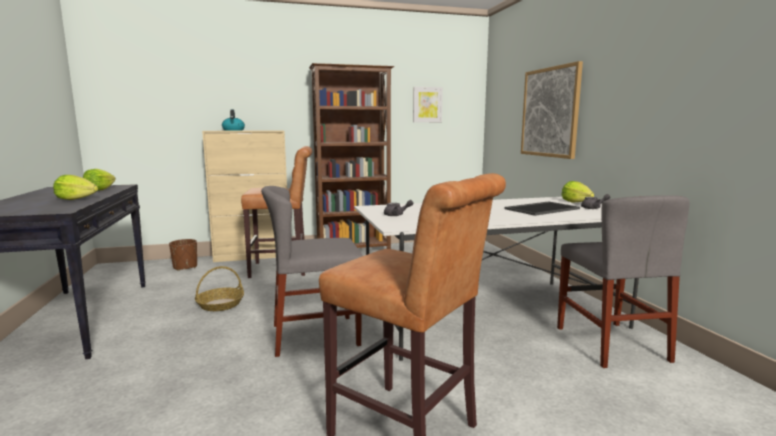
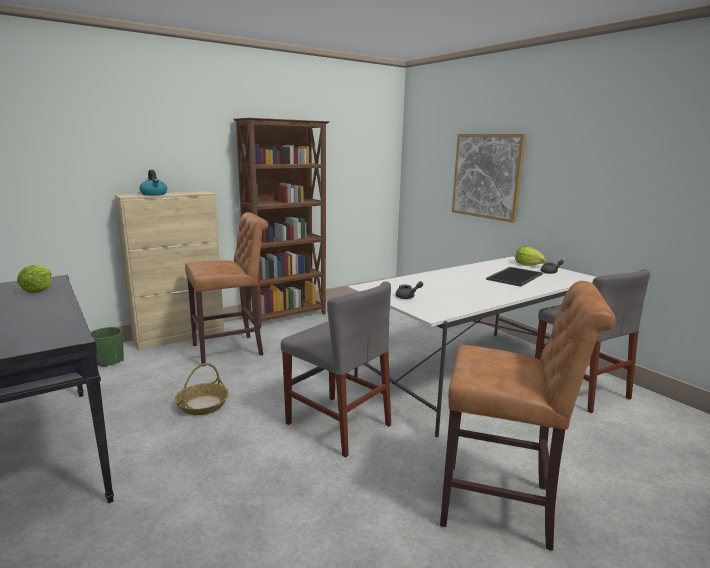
camera: 20 degrees left, 5 degrees up
(76, 199) = (44, 312): lettuce -> none
(185, 267) = (109, 361): brown planter -> green planter
(315, 335) = (338, 424): grey chair -> grey chair turned 105 degrees counterclockwise
(427, 105) = (350, 158): picture -> none

